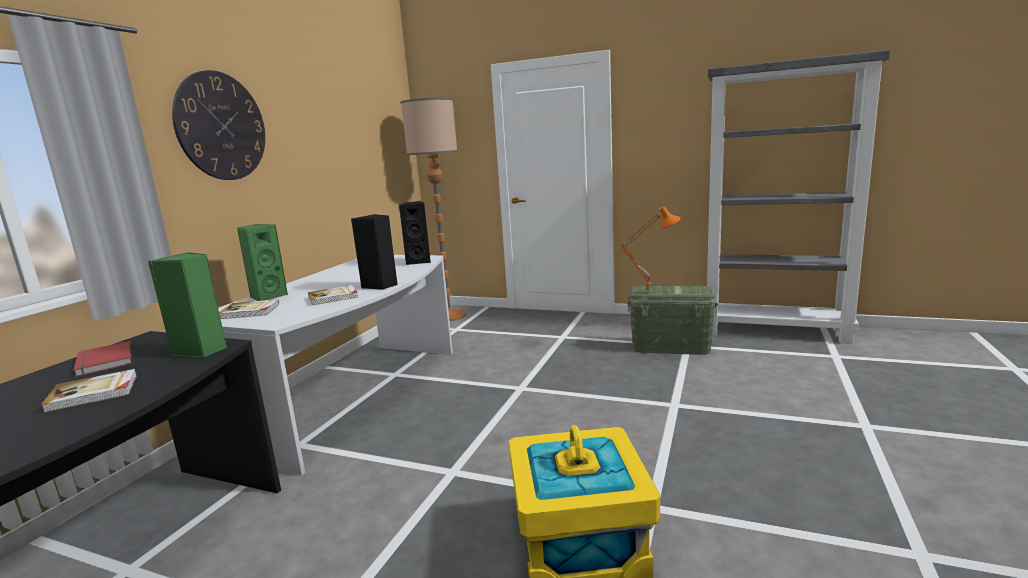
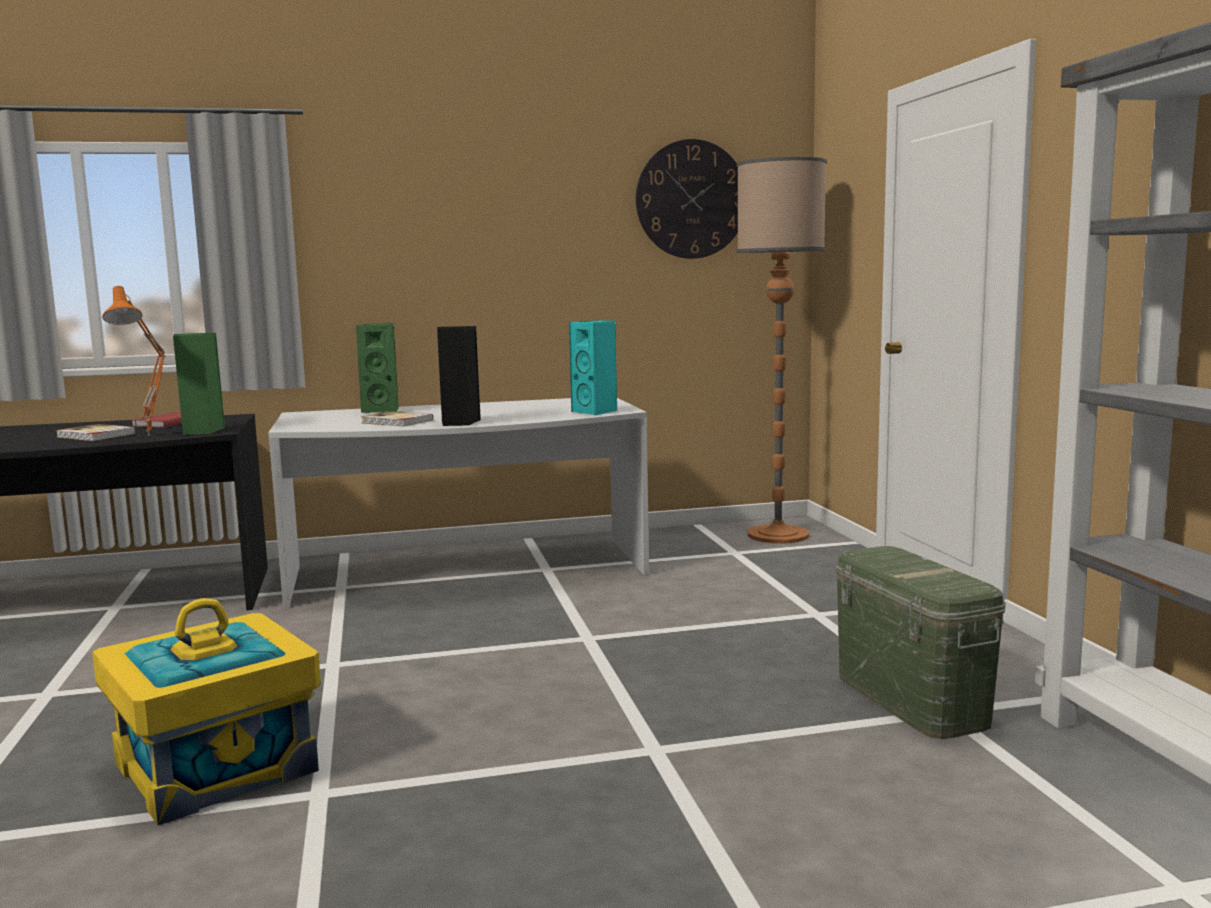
camera: 55 degrees right, 5 degrees down
(221, 126) = (411, 207): wall clock -> wall clock (691, 199)
(250, 311) = (326, 417): book -> none
(419, 261) = (596, 411): black speaker -> turquoise speaker
(649, 292) = (870, 559): orange table lamp -> orange table lamp (152, 435)

